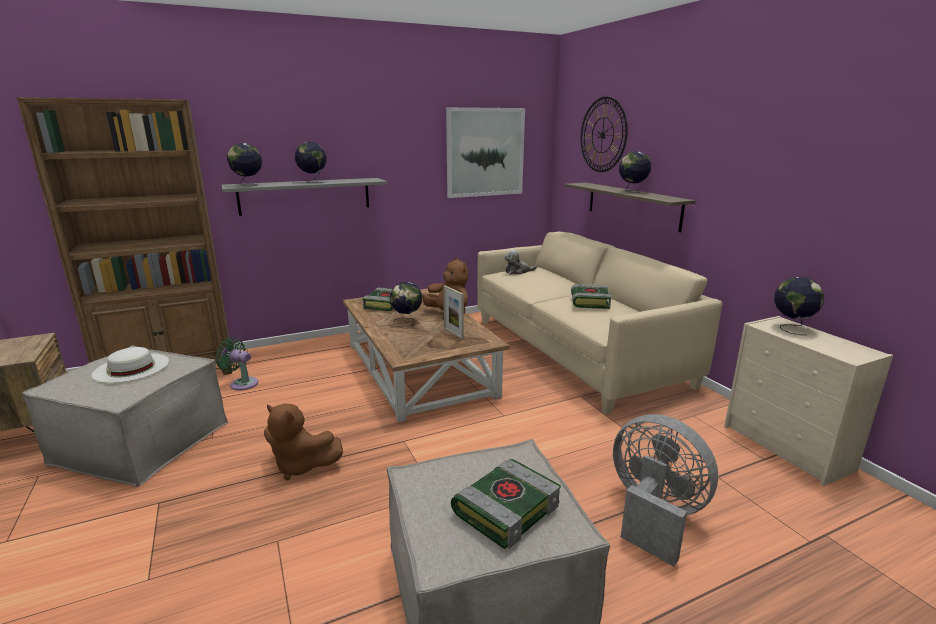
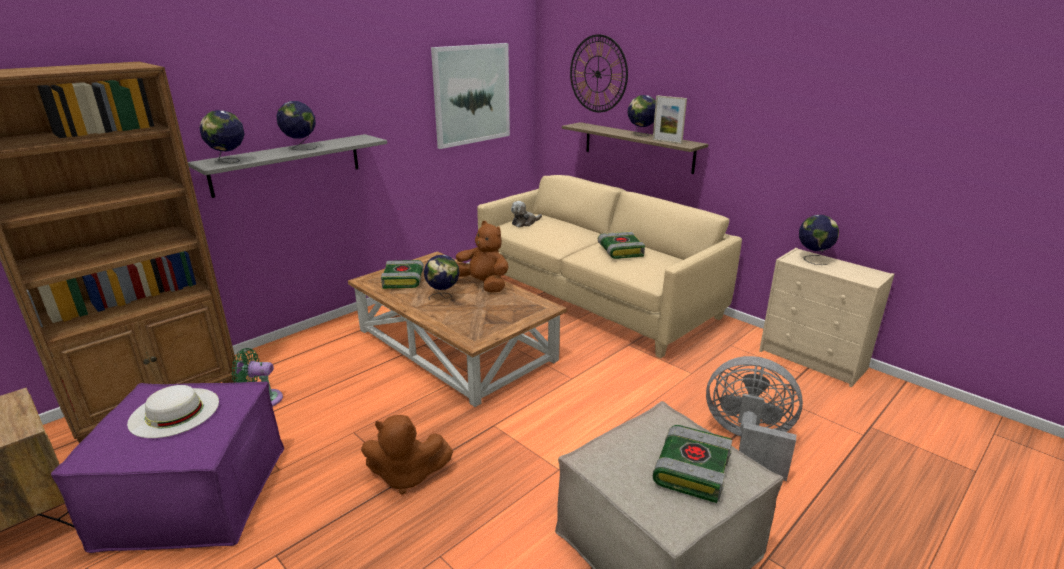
camera: 20 degrees left, 5 degrees up
(142, 442) = (194, 495): beige ottoman -> purple ottoman
(453, 333) = (503, 303): picture frame -> picture frame (667, 141)

